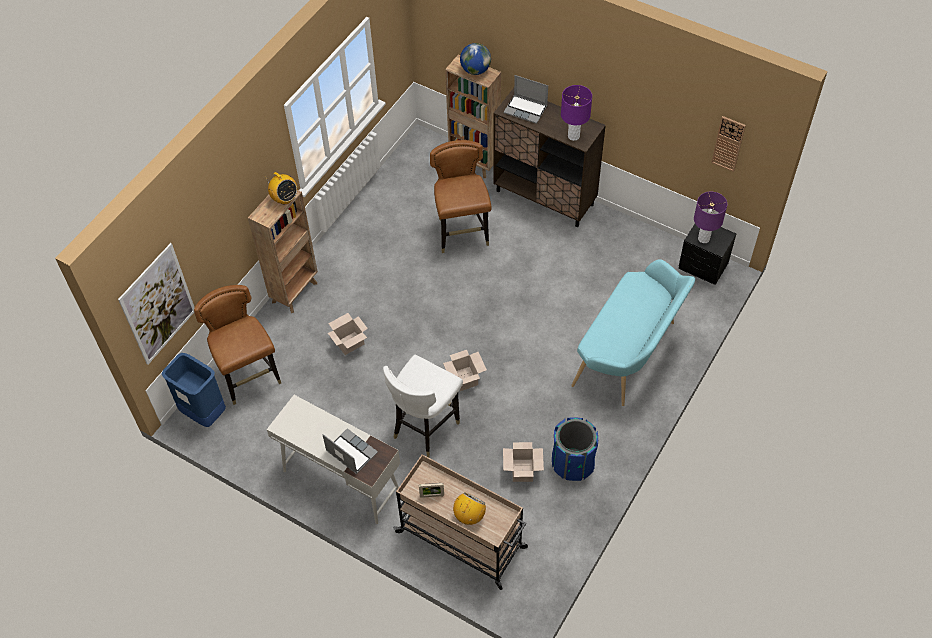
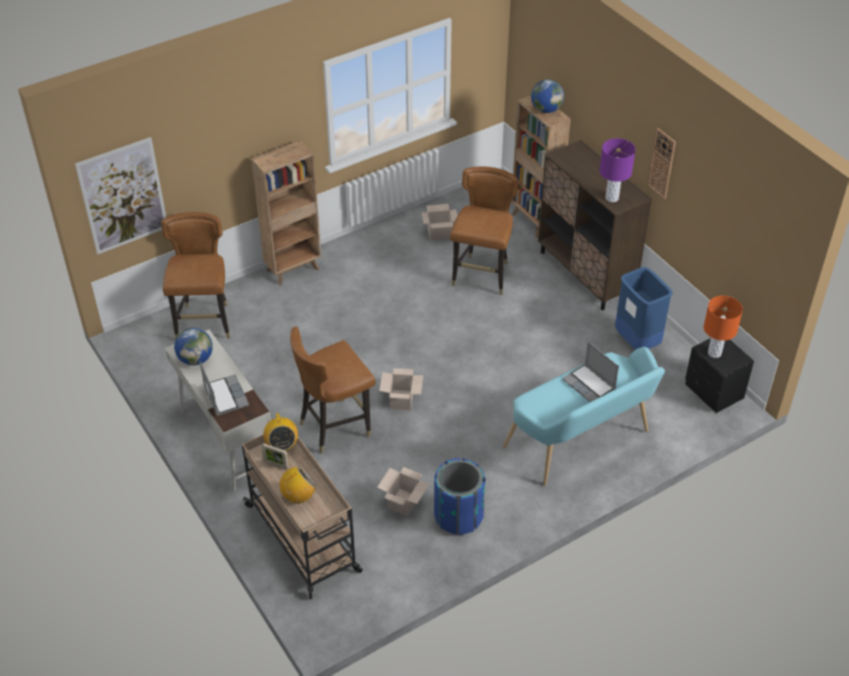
camera: 25 degrees right, 10 degrees down
(204, 413) = (146, 336): blue trash can -> blue trash can (637, 342)
(284, 199) = (294, 154): radio -> radio (282, 446)
(301, 428) = (195, 359): none -> globe
(350, 342) = (314, 328): cardboard box -> cardboard box (440, 233)
(425, 427) = (335, 427): white chair -> brown chair
(526, 109) = (579, 161): laptop -> laptop (590, 385)
(704, 239) = (714, 353): purple table lamp -> orange table lamp
(728, 143) = (757, 243): wall clock -> wall clock (662, 163)

